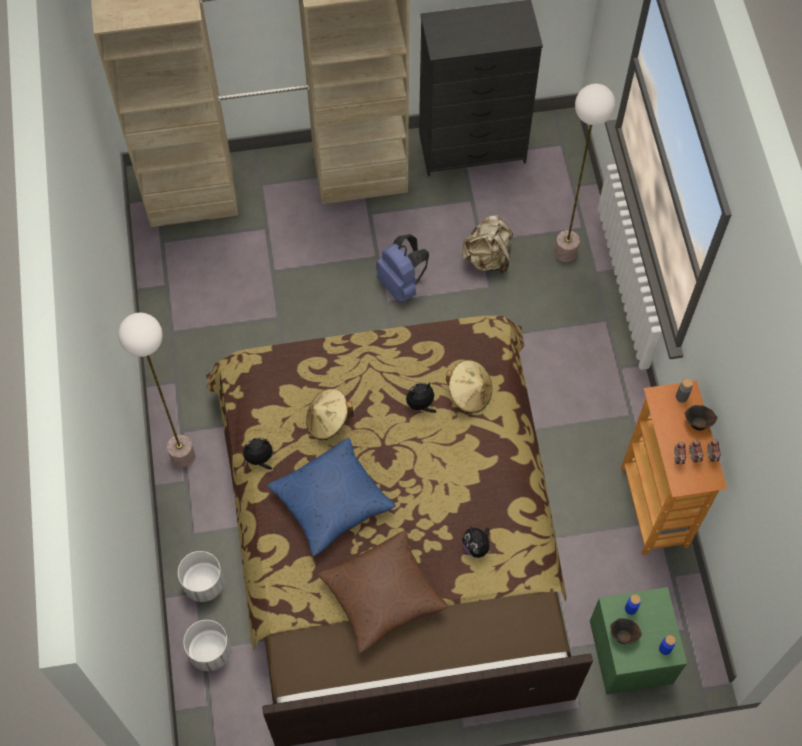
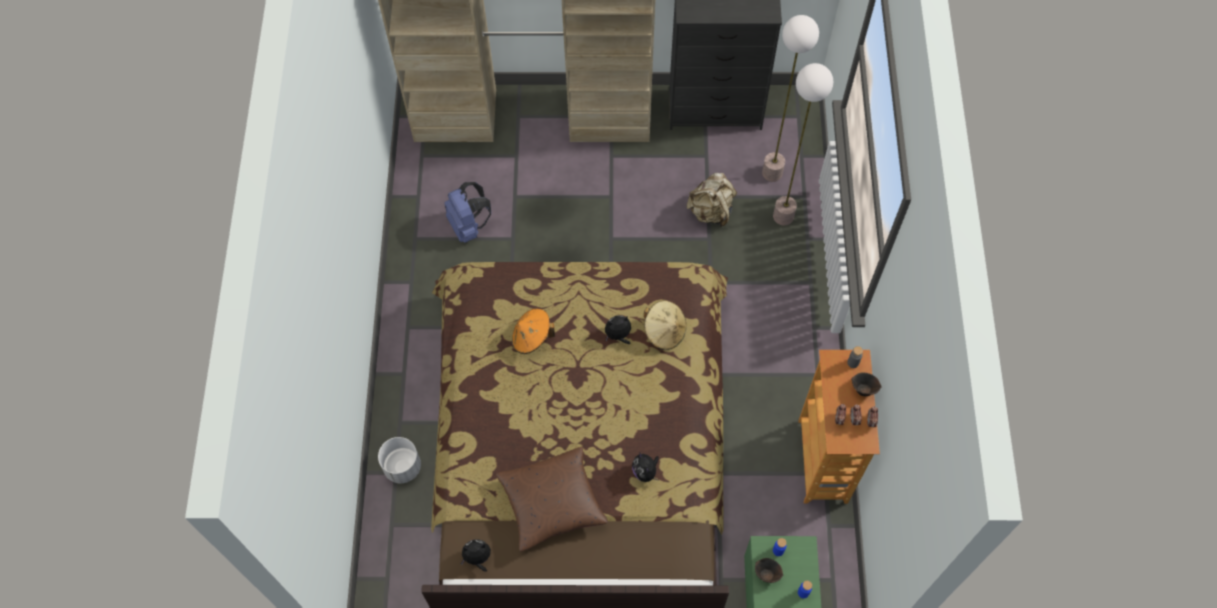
camera: 10 degrees right, 0 degrees up
(183, 456) = (405, 350): floor lamp -> floor lamp (772, 172)
(210, 652) = (396, 529): white planter -> none
(259, 459) = (464, 363): plush toy -> plush toy (477, 558)
(328, 421) = (532, 337): beige hat -> orange hat
(332, 501) = (522, 410): blue pillow -> none
(401, 284) = (628, 224): blue backpack -> blue backpack (469, 226)

